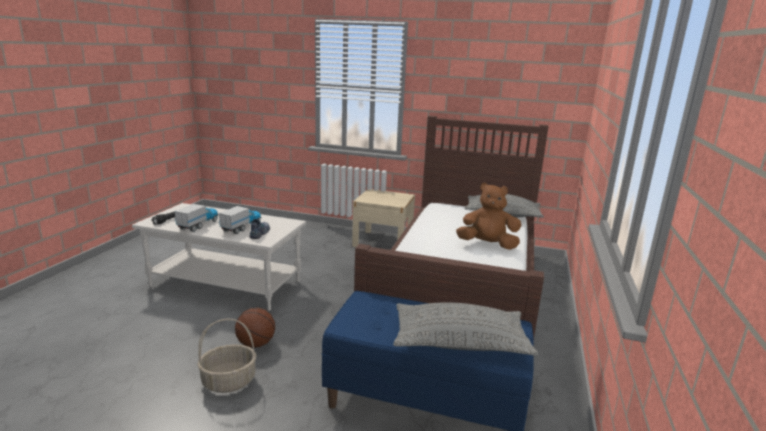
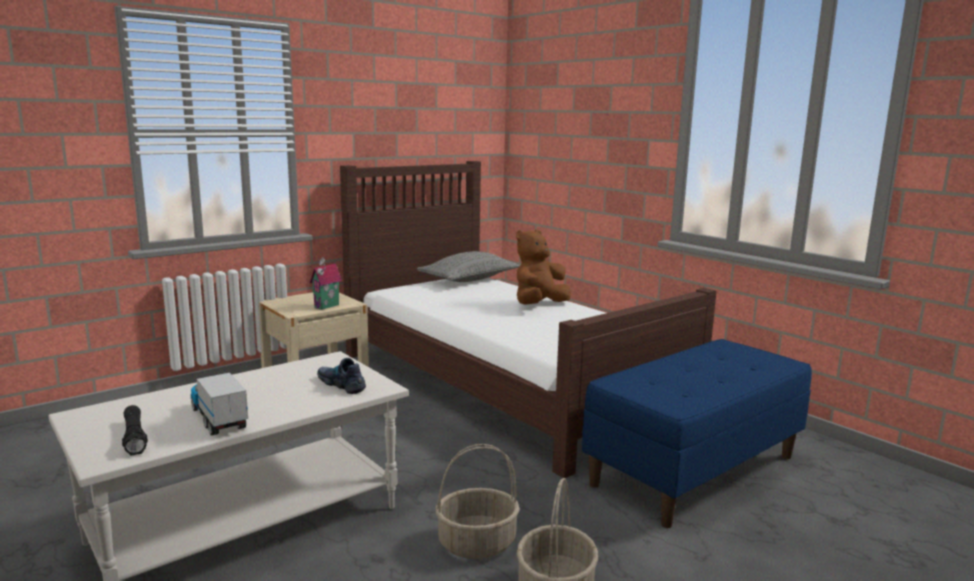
camera: 55 degrees left, 5 degrees down
(242, 227) = (294, 391): toy truck -> none
(256, 344) = (477, 543): basketball -> basket
(384, 202) = (327, 306): none -> toy house
(460, 343) = (744, 371): grey pillow -> none

